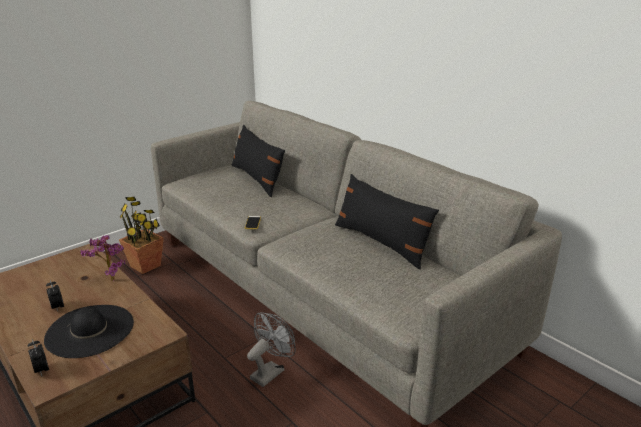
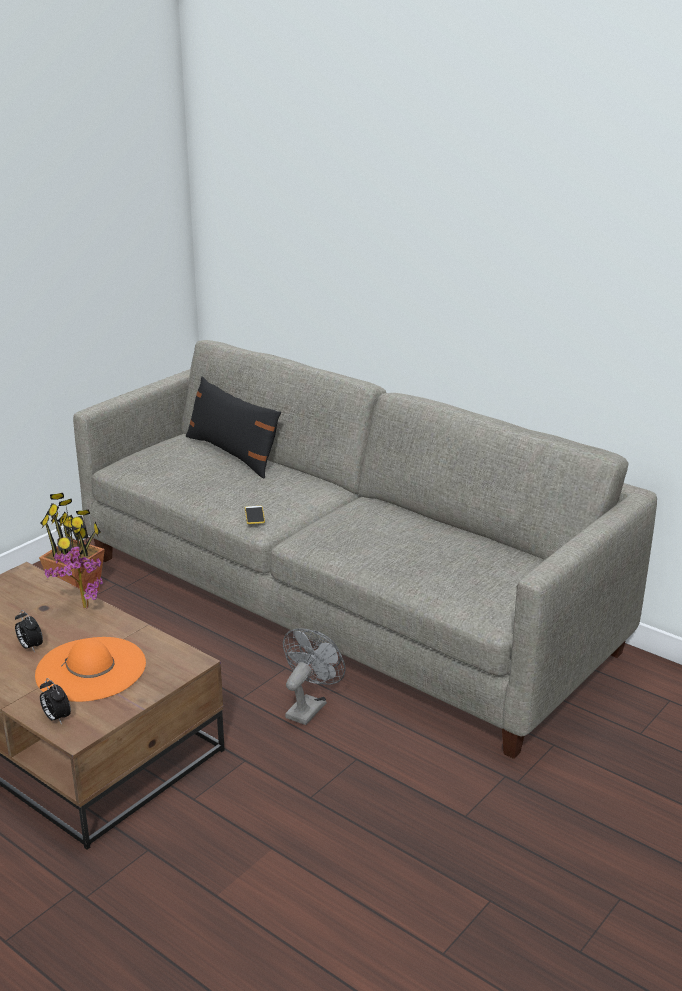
camera: 10 degrees left, 0 degrees up
(90, 330) = (91, 669): black hat -> orange hat
(381, 242) = (434, 526): black pillow -> none

